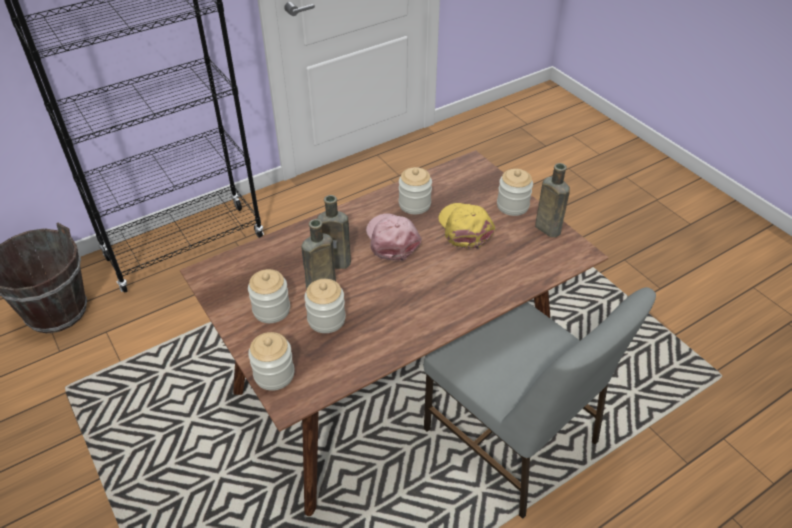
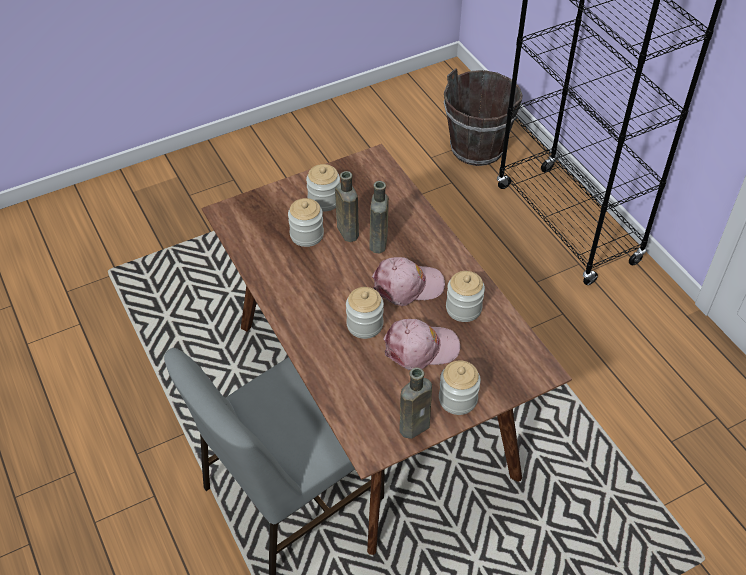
camera: 95 degrees right, 5 degrees up
(274, 374) = (253, 203): jar -> jar (364, 325)
(465, 228) = (421, 348): yellow cap -> pink cap

